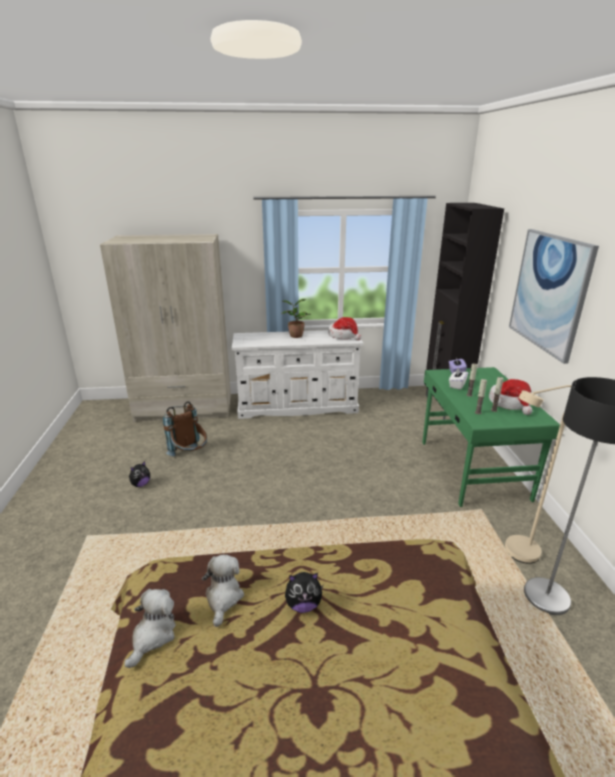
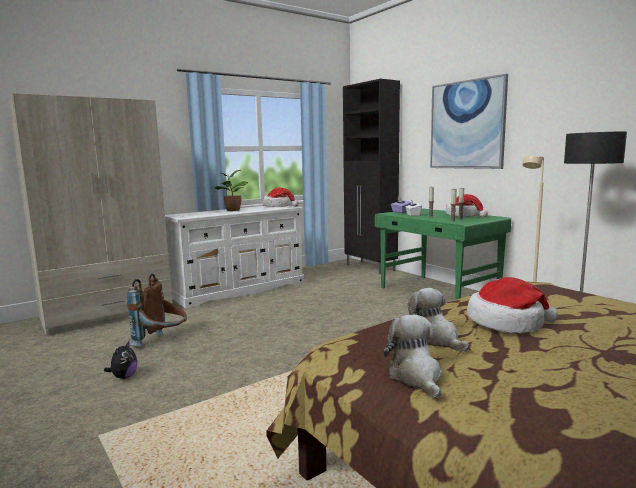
camera: 30 degrees left, 15 degrees down
(303, 604) = (507, 323): plush toy -> hat

